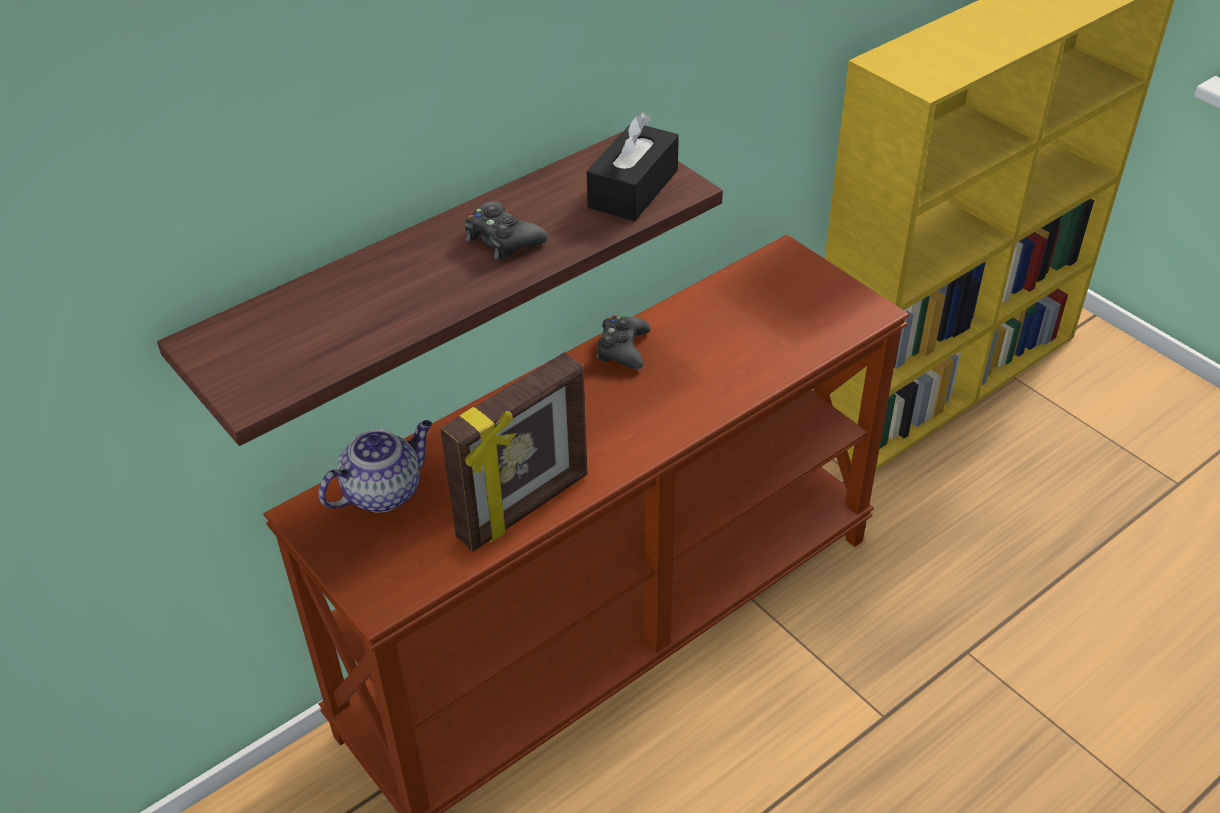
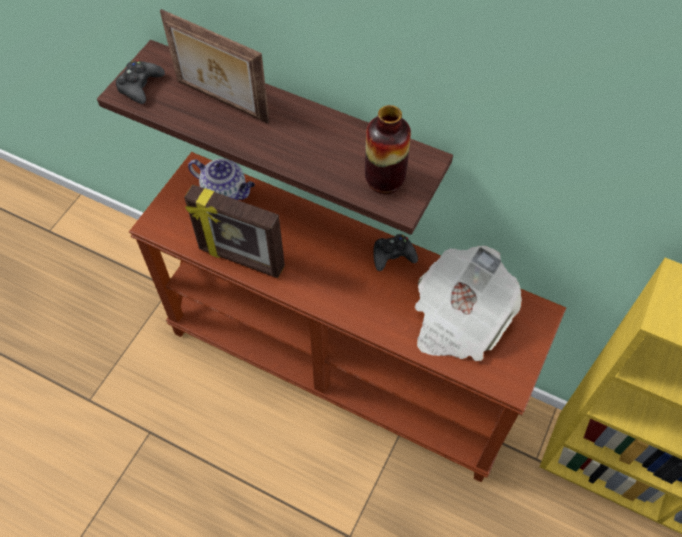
camera: 65 degrees right, 15 degrees up
(370, 295) = (221, 102): none -> picture frame
(502, 239) = (299, 138): black game controller -> black game controller (140, 86)
(633, 189) = (384, 181): black tissue box -> vase
(755, 323) = (458, 319): none -> newspaper

